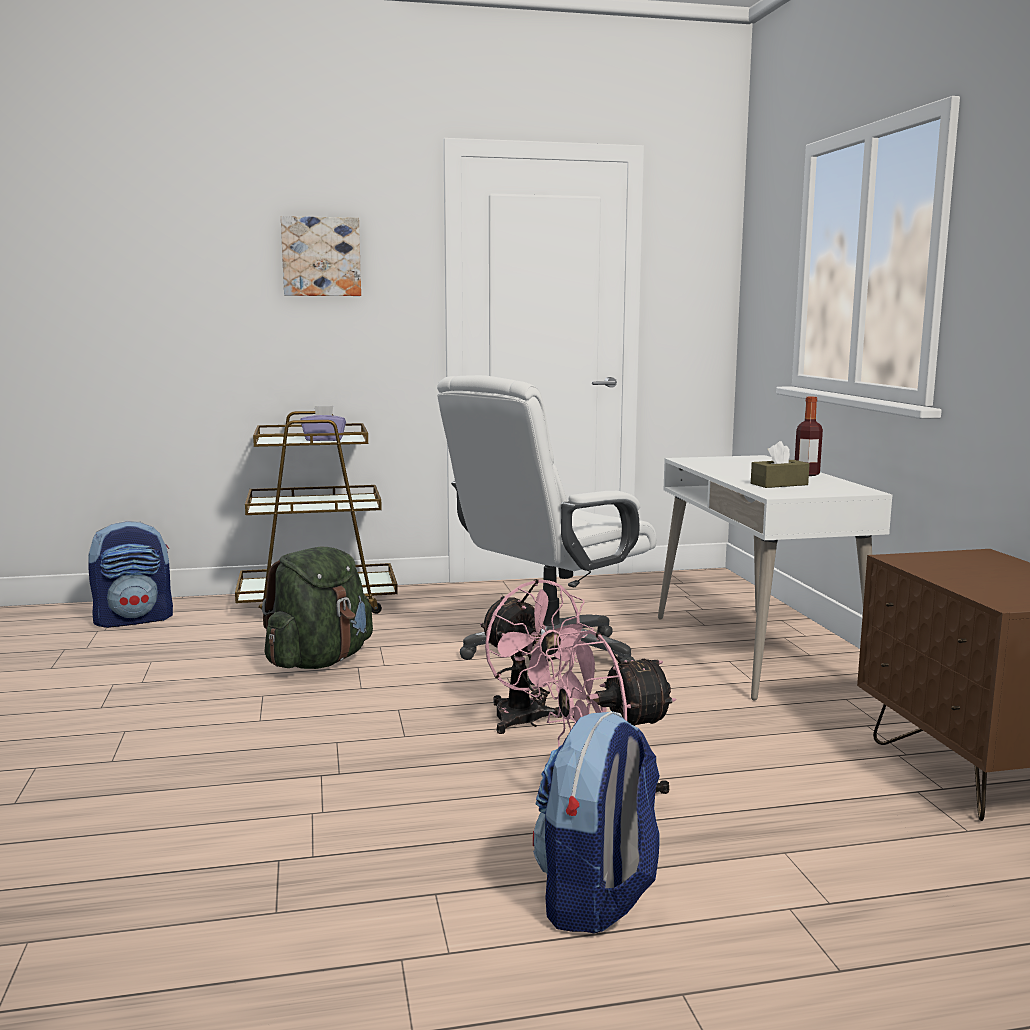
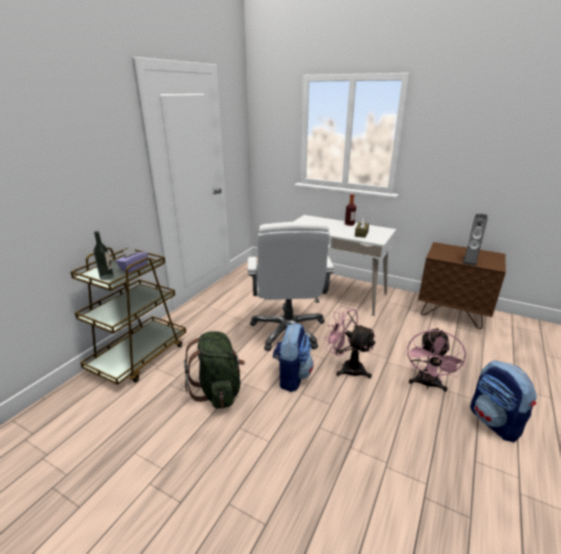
camera: 50 degrees left, 15 degrees up
(134, 620) = (50, 433): backpack -> backpack (291, 376)
(281, 439) = (107, 277): none -> bottle
(321, 257) = (79, 146): picture -> none
(527, 722) = (347, 367): pink fan -> pink fan turned 150 degrees counterclockwise
(964, 582) = (470, 261): none -> speaker

